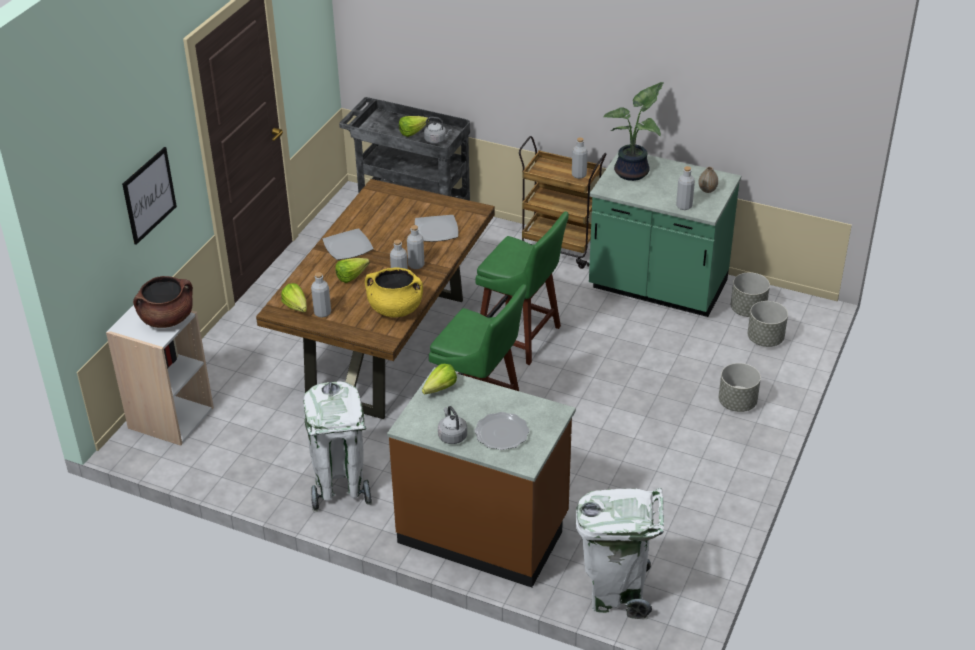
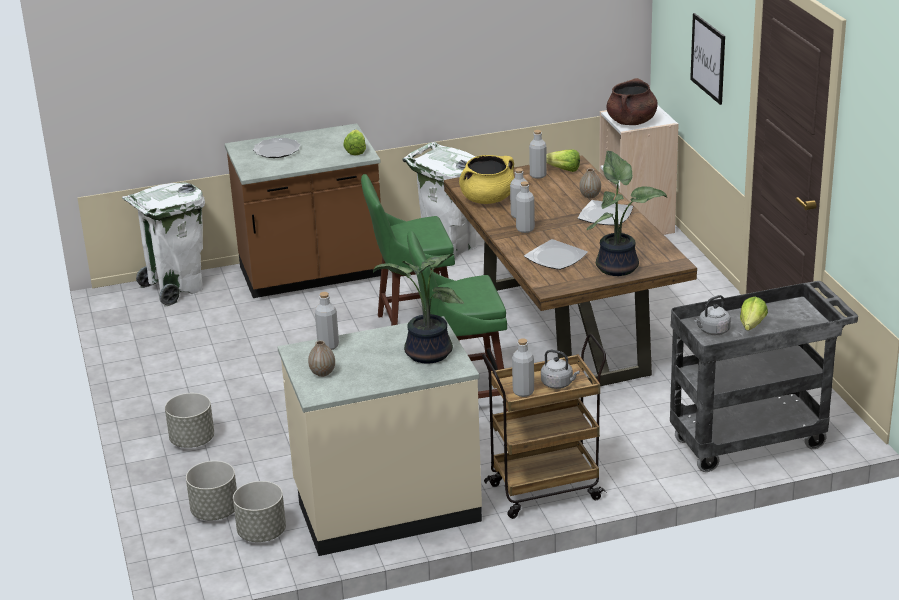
camera: 140 degrees right, 10 degrees down
(325, 270) = (590, 196): none -> vase
(354, 276) = (559, 202): lettuce -> none
(412, 203) = (618, 266): none -> potted plant
(452, 435) = (310, 137): grey kettle -> grey kettle (558, 384)
(657, 288) = (386, 506): green counter -> beige counter

